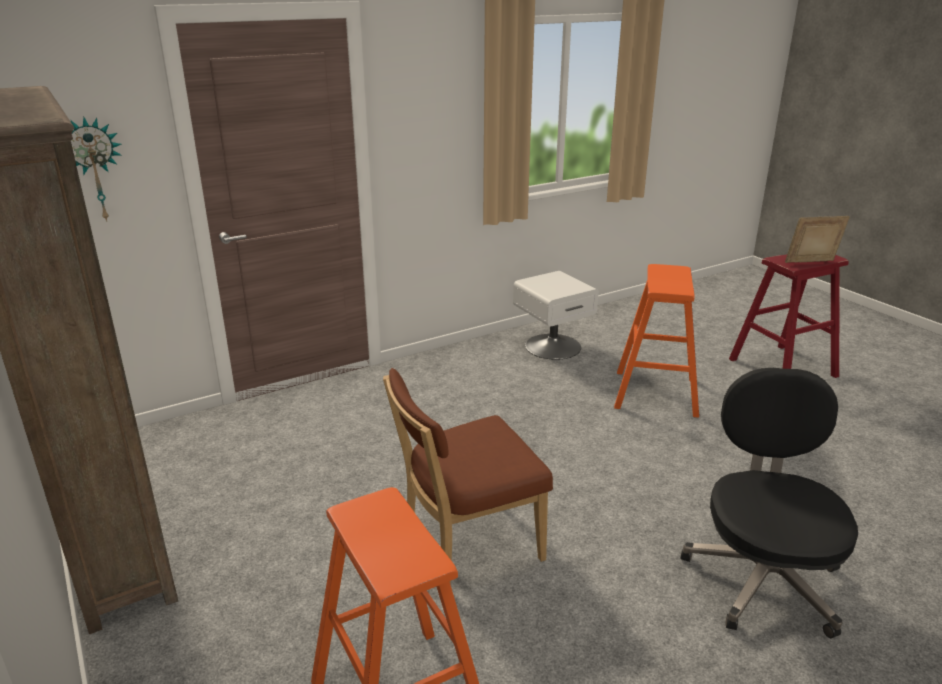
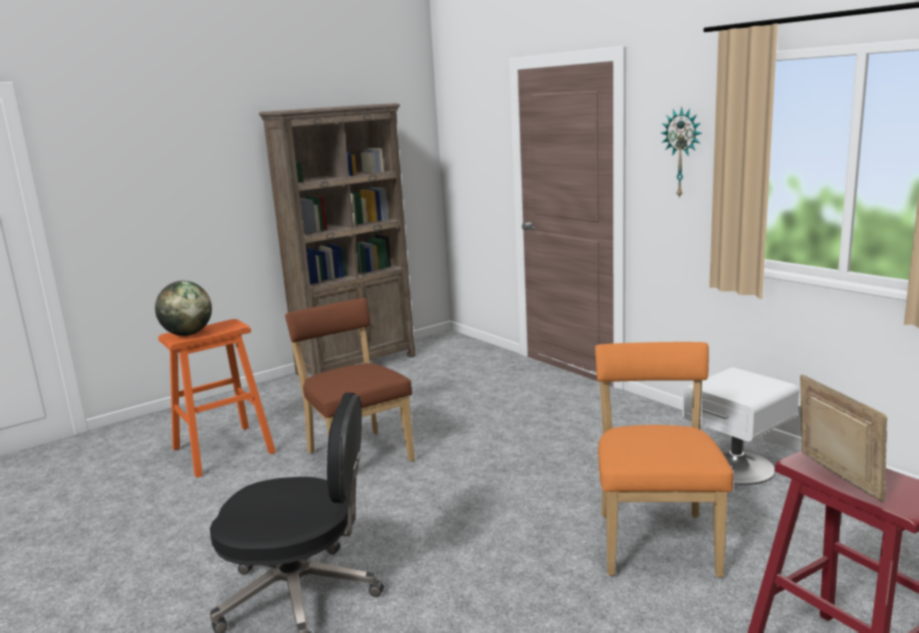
camera: 85 degrees right, 10 degrees down
(94, 169) = (478, 161): wall clock -> wall clock (682, 153)
(403, 553) = (187, 334): none -> globe
(655, 393) = (656, 540): orange stool -> orange chair

